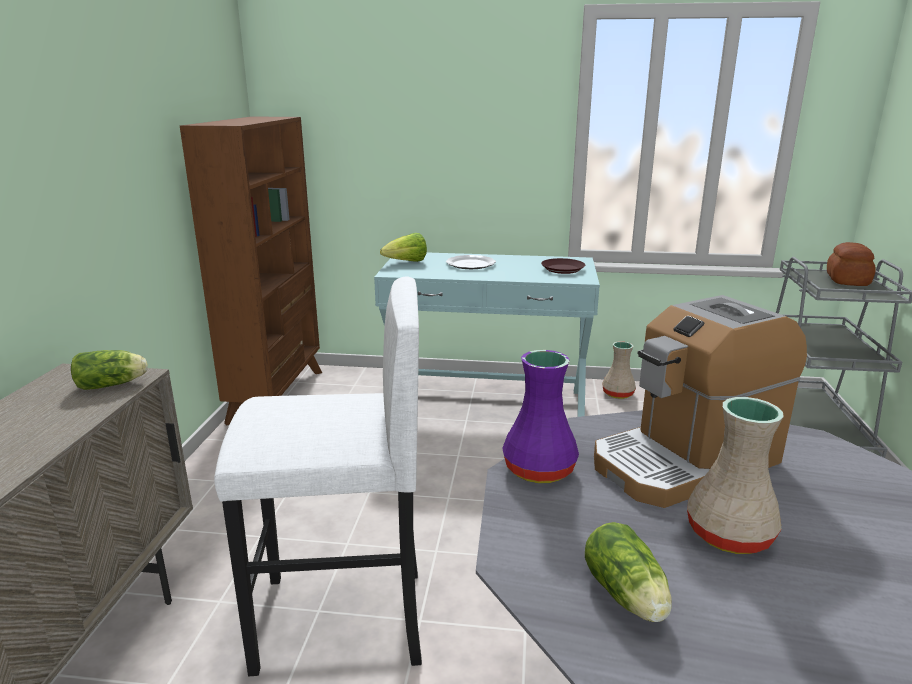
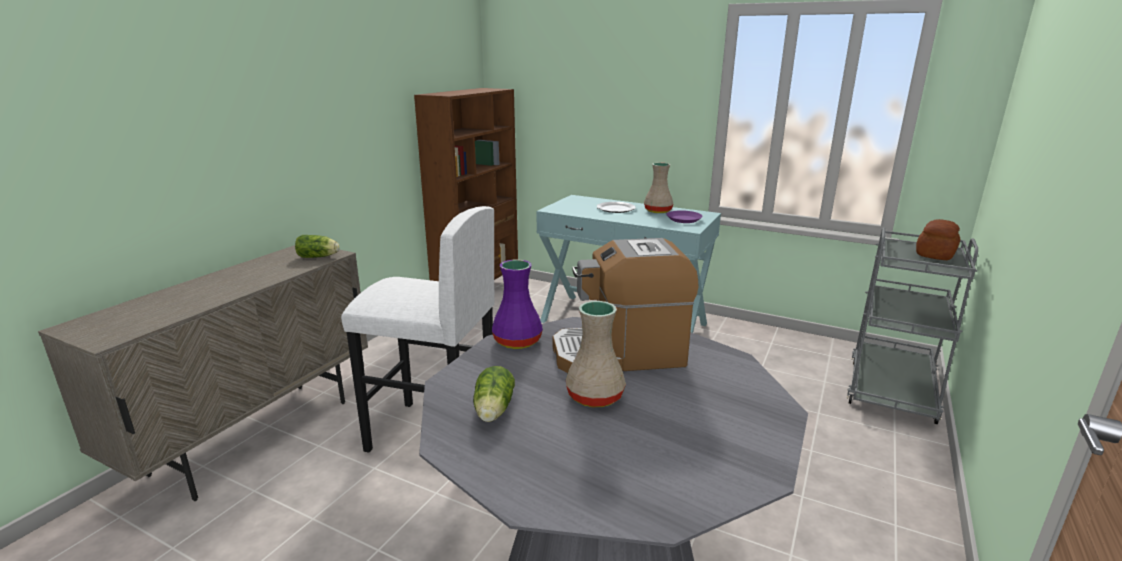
camera: 20 degrees right, 0 degrees up
(406, 262) = (569, 203): lettuce -> none
(563, 269) = (684, 219): brown plate -> purple plate
(617, 394) = (738, 331): beige vase -> beige vase (657, 211)

